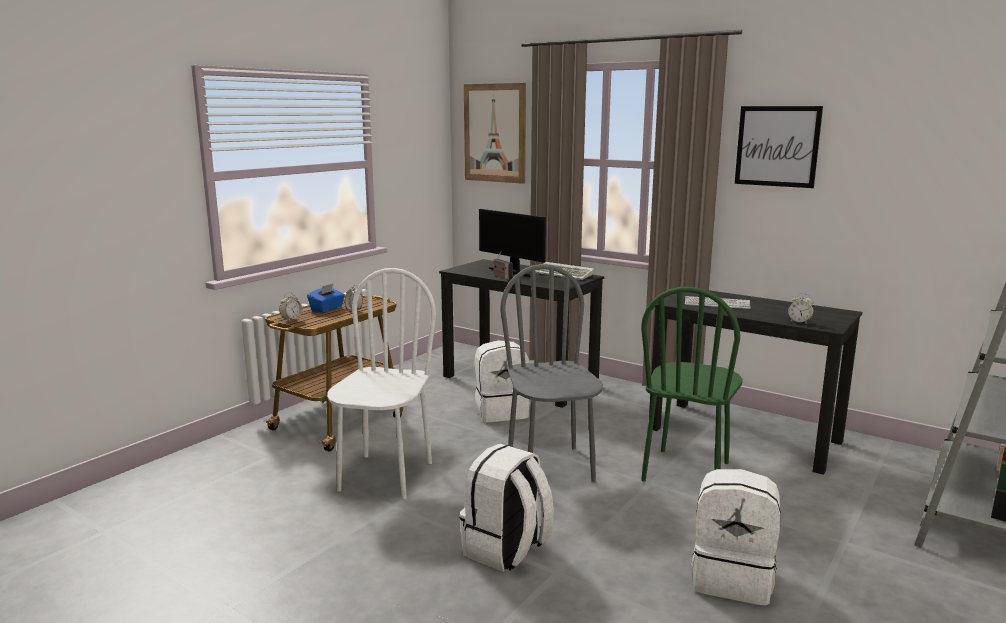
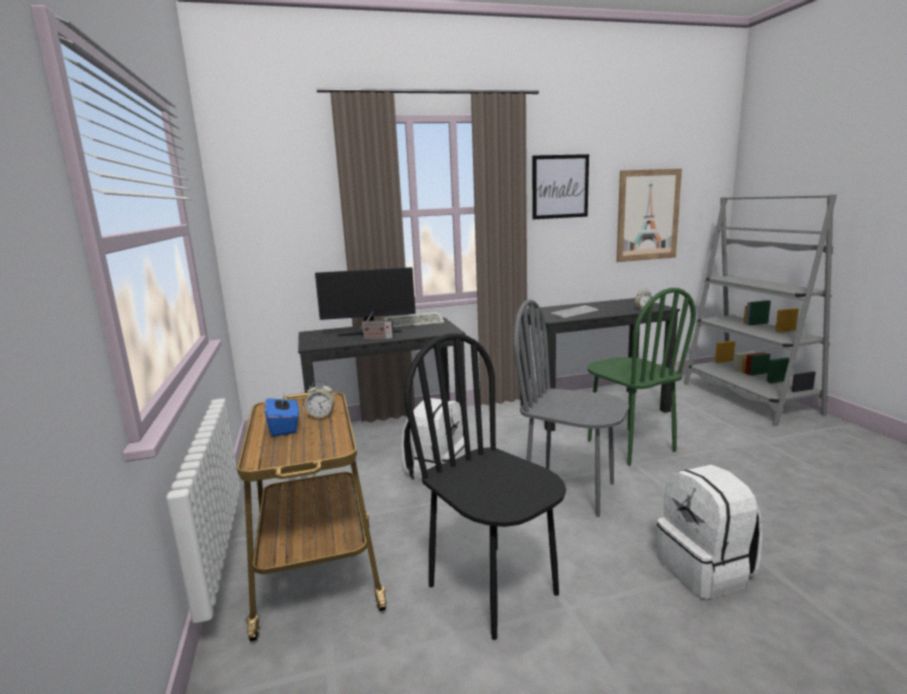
camera: 50 degrees left, 0 degrees up
(291, 319) = (289, 455): alarm clock -> none
(385, 476) = (493, 589): white chair -> black chair
(494, 133) = (277, 191): picture -> picture (648, 215)
(732, 578) = (794, 491): white backpack -> none

